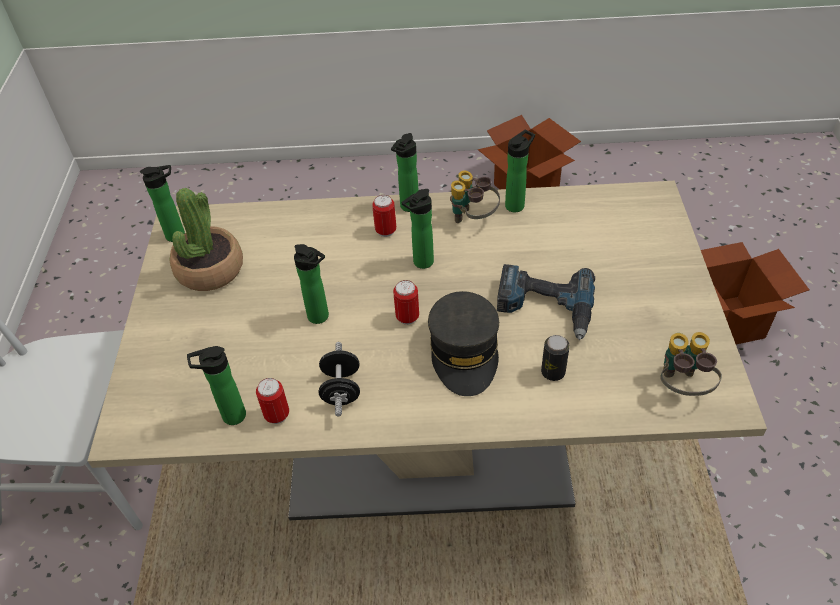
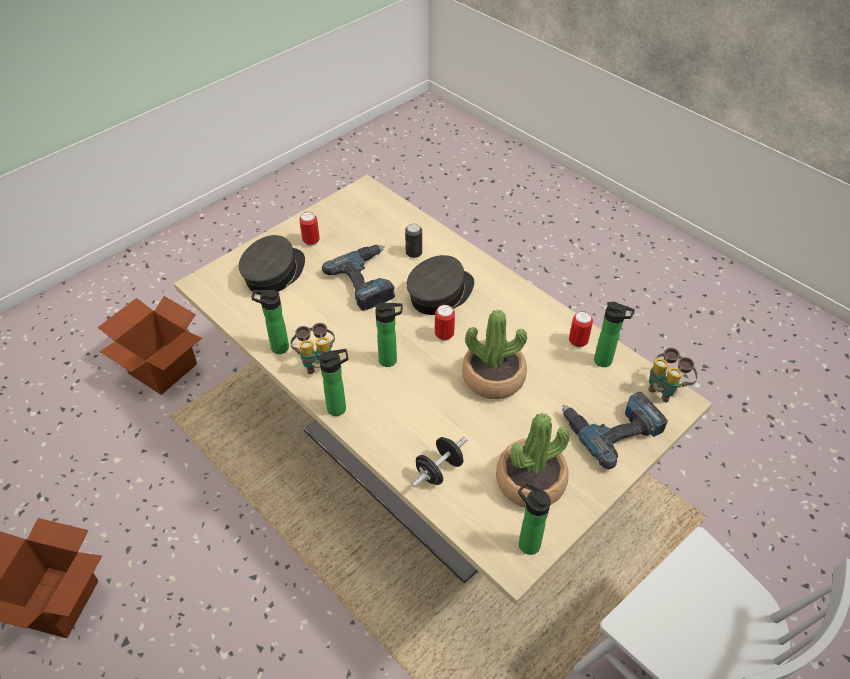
camera: 135 degrees left, 0 degrees up
(174, 357) = (612, 428): none -> power drill
(321, 317) = (493, 377): bottle -> potted plant
(341, 389) = (528, 327): black dumbbell -> black dumbbell (439, 470)
(386, 231) = (378, 403): can -> can (311, 241)
(624, 247) = (274, 273): none -> grey cap
(682, 386) = (370, 207): binoculars -> binoculars (665, 388)

